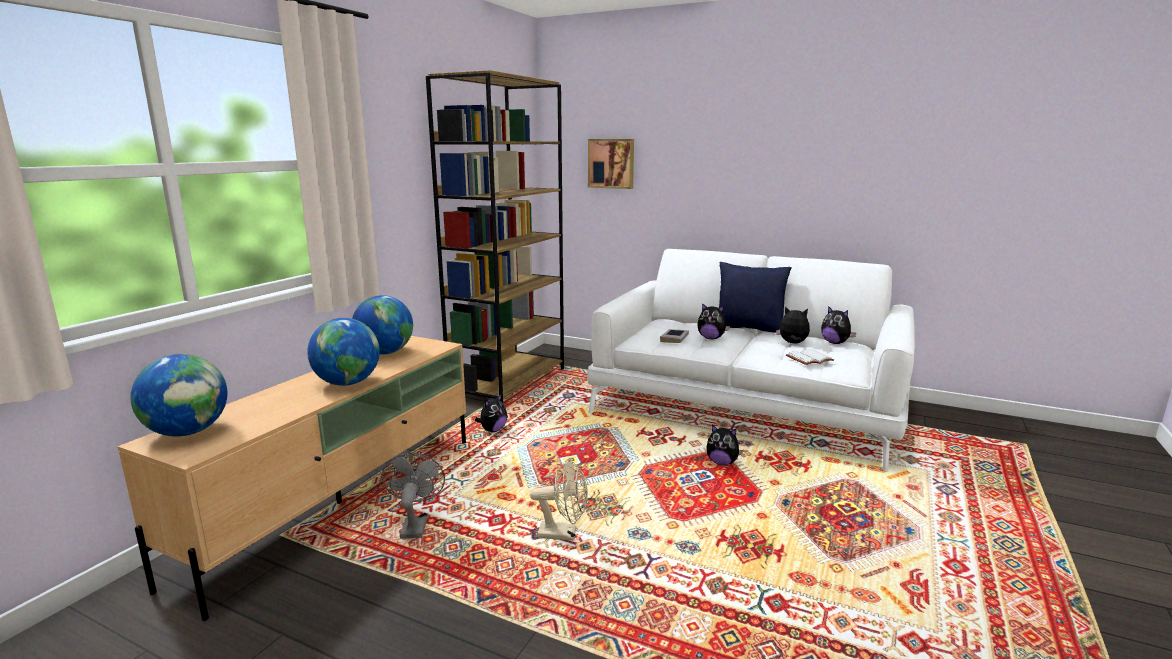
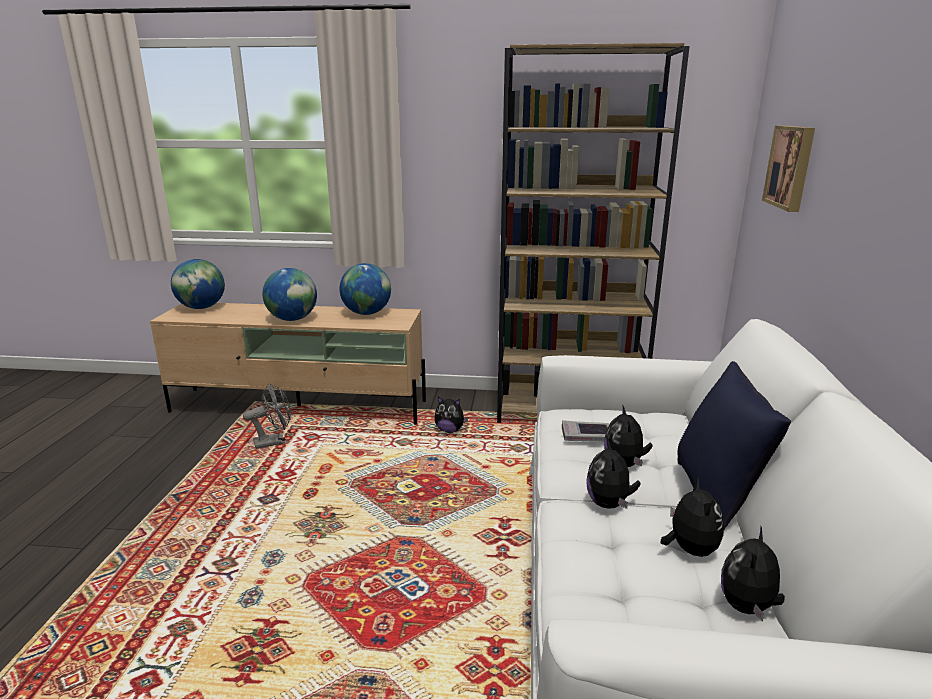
camera: 70 degrees right, 5 degrees up
(563, 534) = (269, 513): beige fan -> none
(722, 462) = (459, 603): plush toy -> plush toy (609, 504)
(809, 359) = (595, 569): white book -> none

